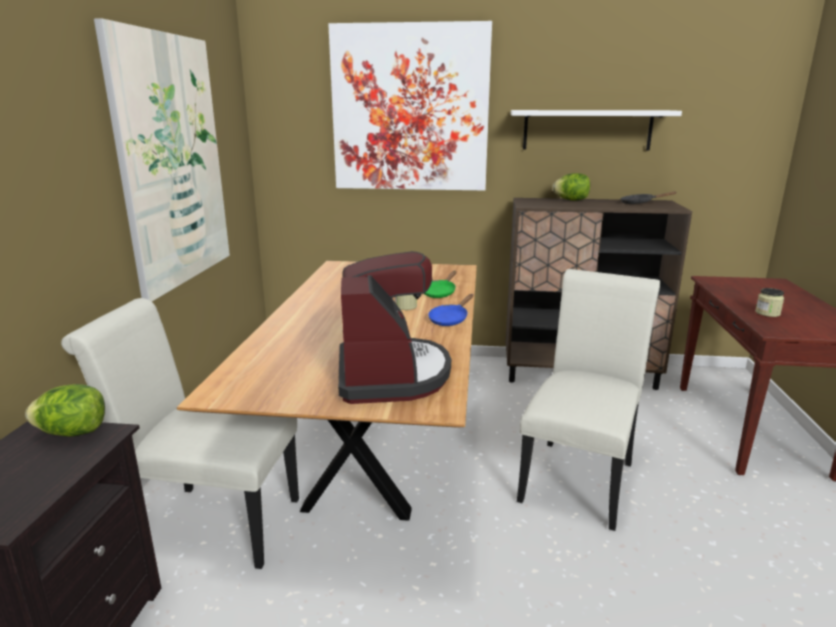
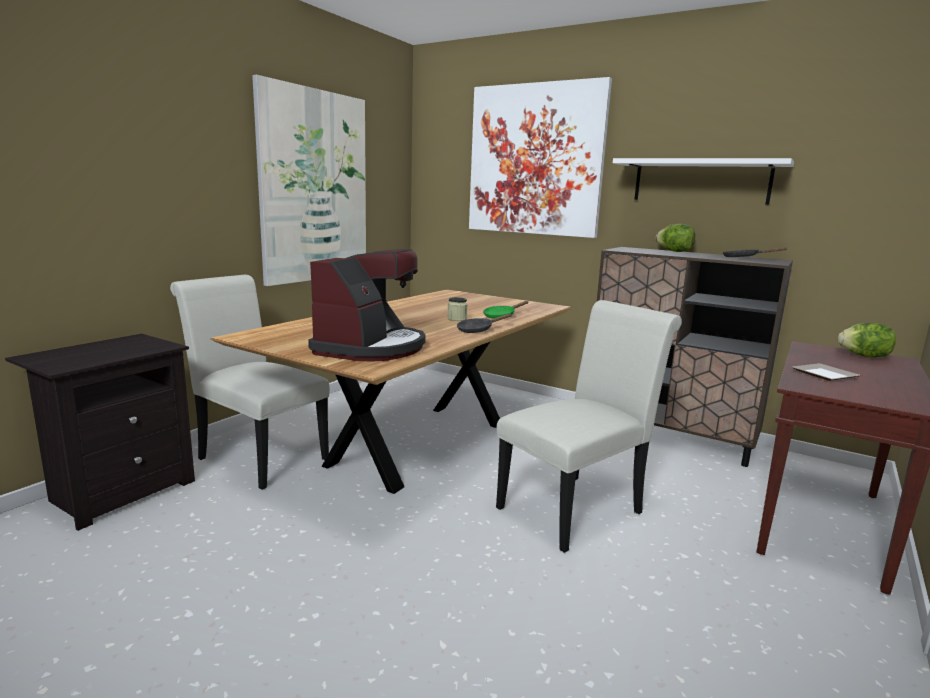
camera: 25 degrees right, 5 degrees down
(73, 433) = (150, 342): lettuce -> lettuce (864, 356)
(450, 319) = (478, 330): blue frying pan -> black frying pan
(767, 313) = (825, 375): jar -> plate

